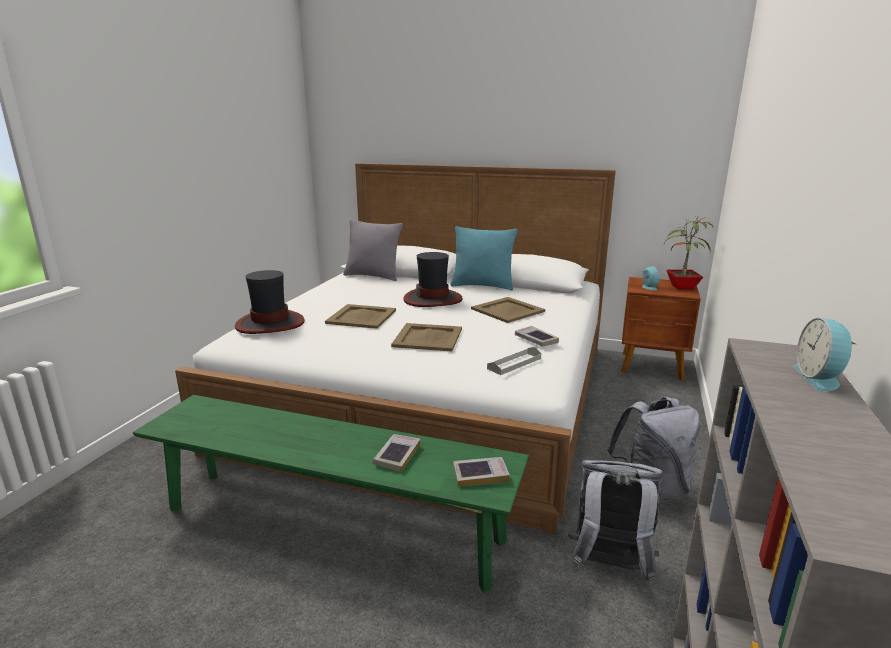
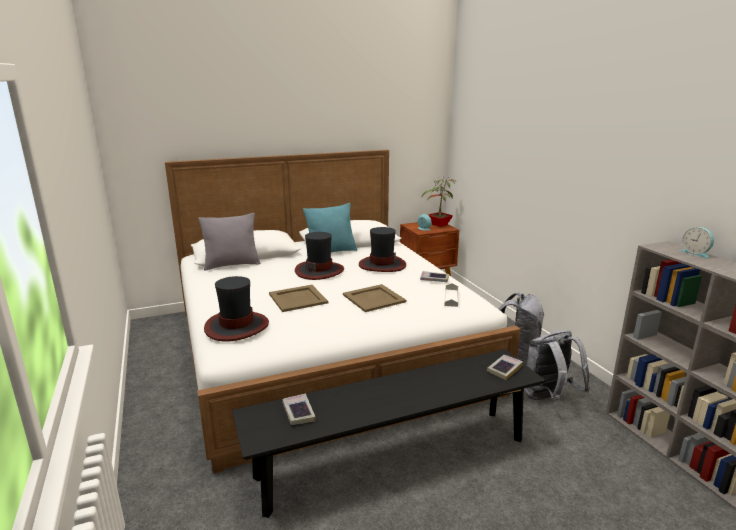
camera: 40 degrees left, 0 degrees up
(331, 524) = (394, 457): green bench -> black bench
(397, 456) = (449, 380): book -> book (298, 412)
(507, 310) = (382, 265): beige tray -> hat

